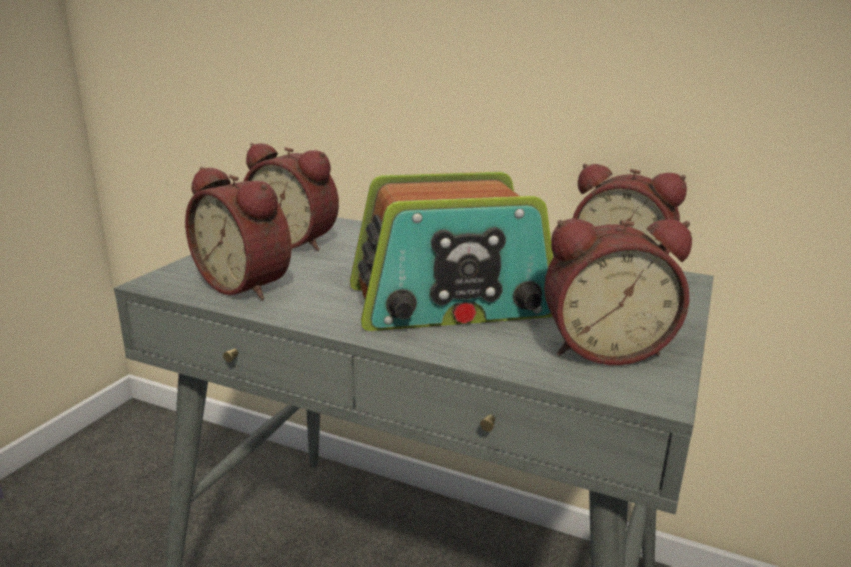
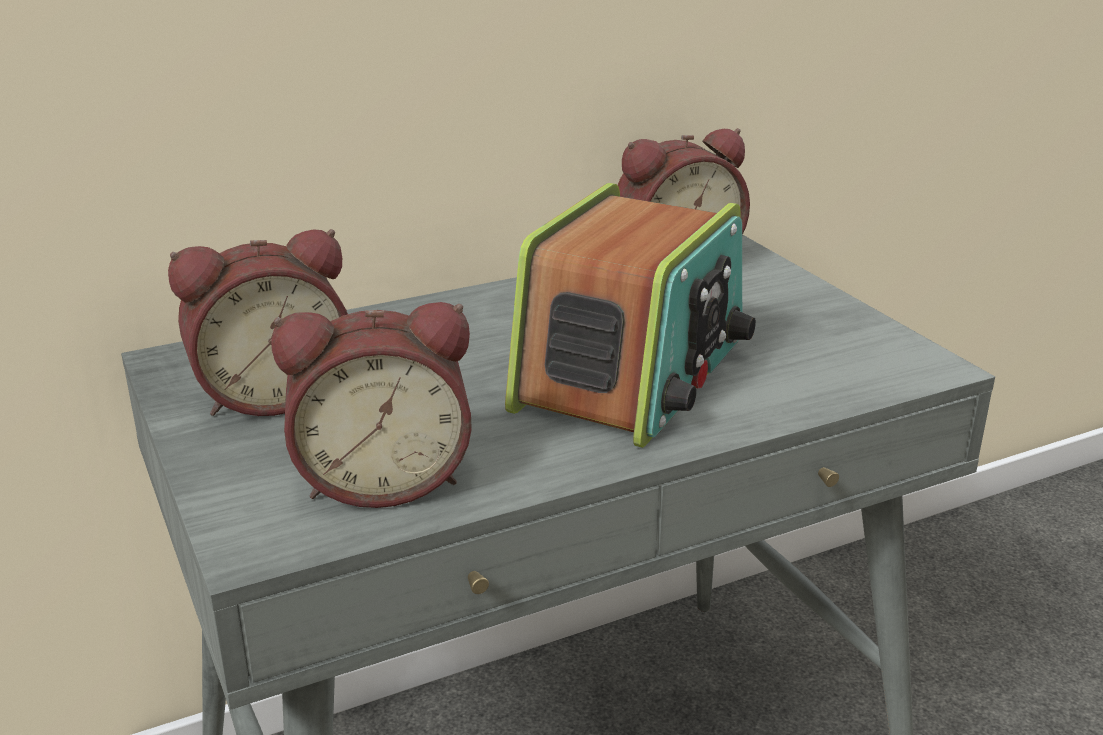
camera: 50 degrees left, 5 degrees up
(603, 347) = (830, 348): alarm clock -> none

